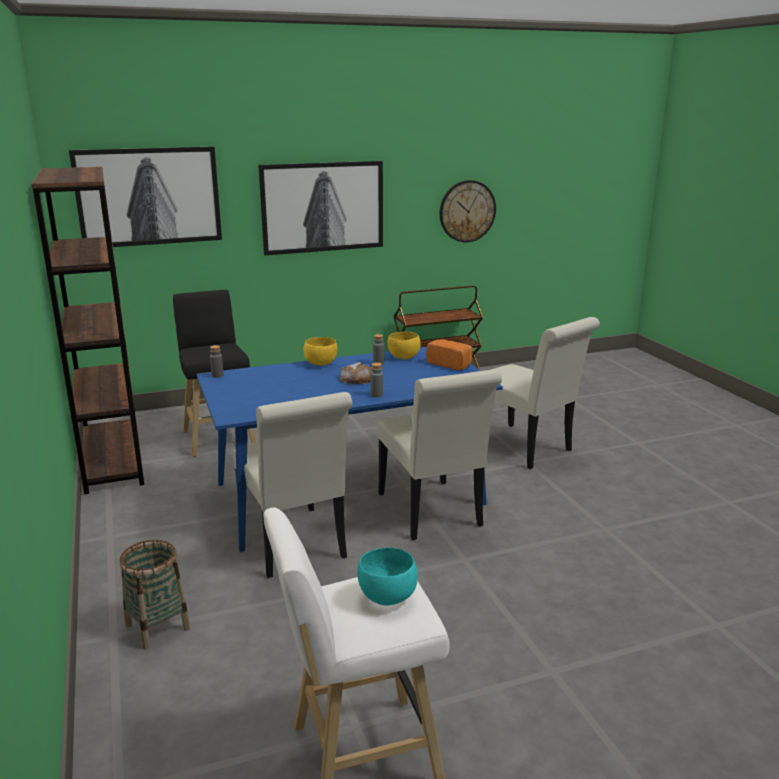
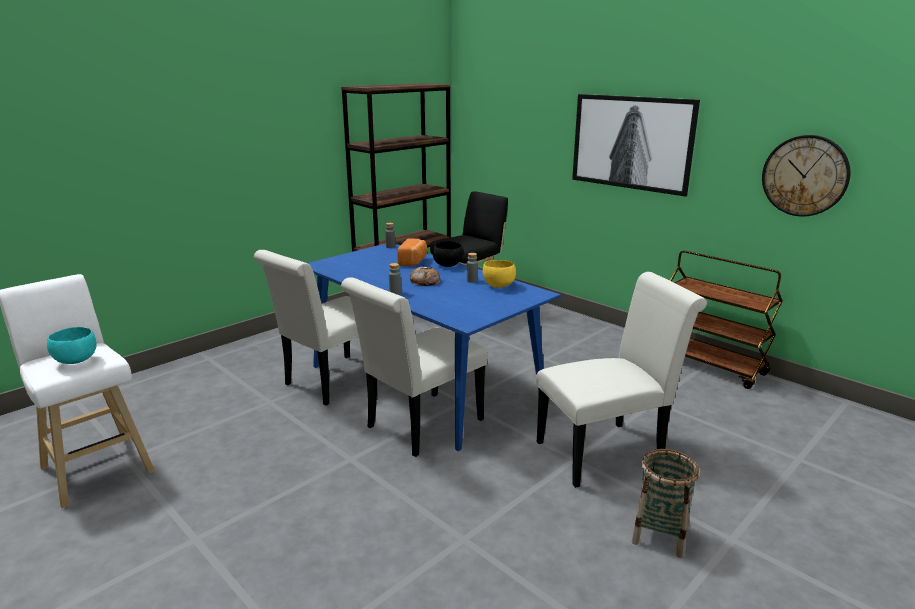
camera: 65 degrees right, 0 degrees up
(149, 196) = (504, 113): picture -> none
(158, 627) = (220, 367): basket -> basket (660, 535)
(321, 363) = (448, 265): yellow bowl -> black bowl
(450, 364) = (503, 304): bread -> bread (413, 261)
(525, 448) = (607, 452): white chair -> white chair turned 135 degrees counterclockwise

